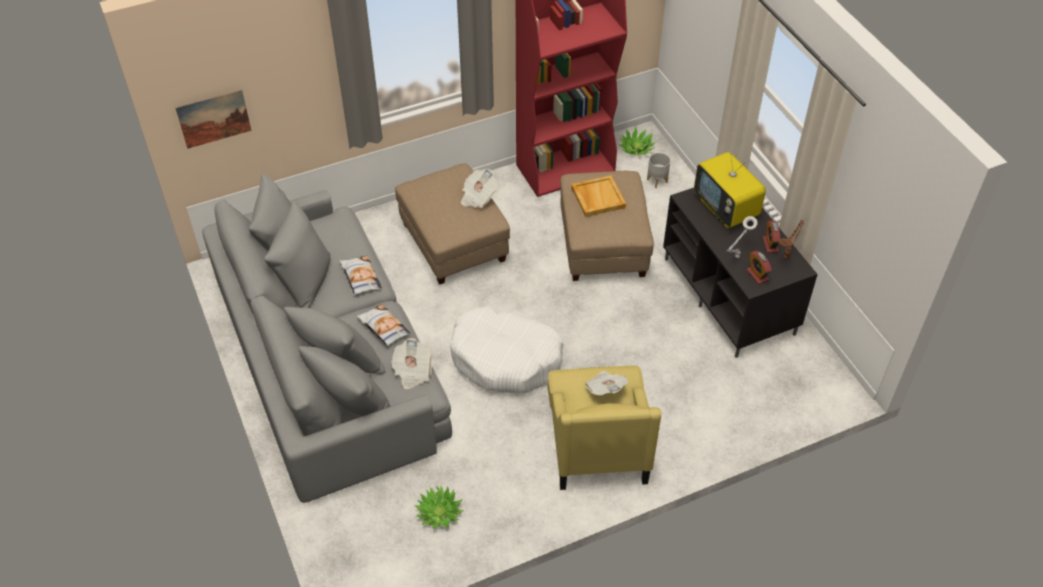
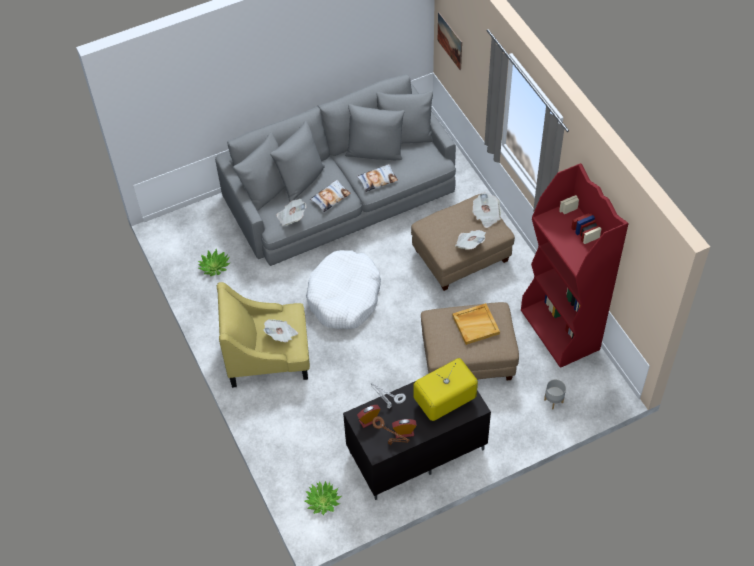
camera: 90 degrees right, 5 degrees up
(436, 179) = (486, 215): none -> newspaper
(636, 148) = (595, 385): potted plant -> potted plant (323, 501)

